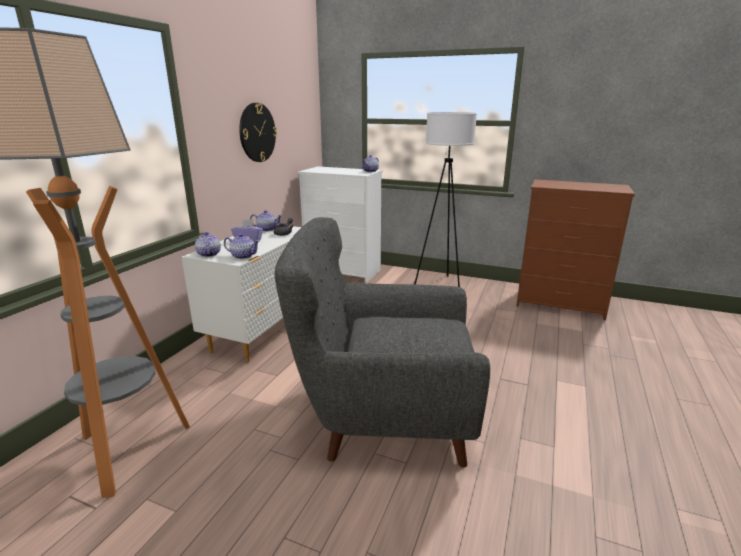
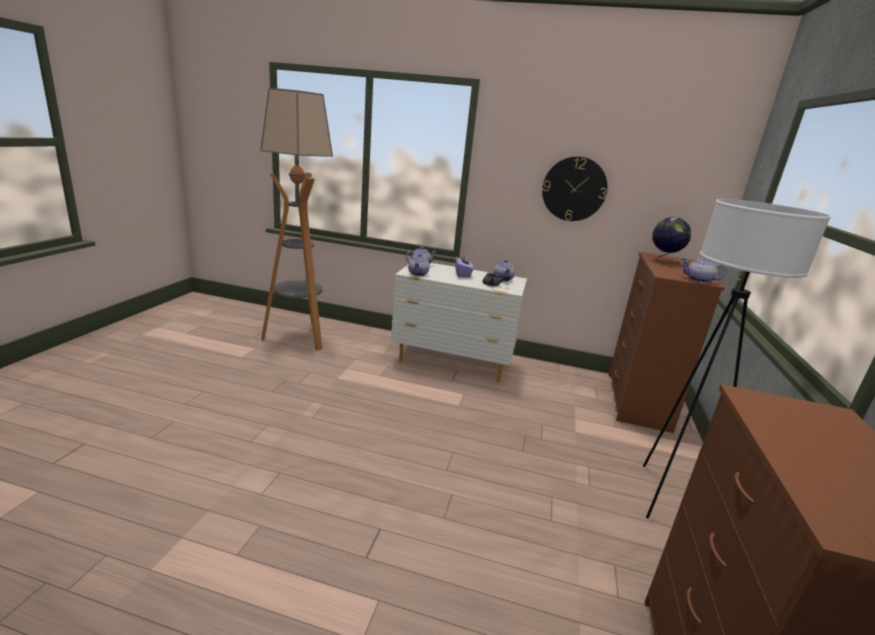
camera: 80 degrees right, 0 degrees up
(325, 170) = (663, 261): none -> globe
(343, 271) = (637, 401): white dresser -> brown dresser
(383, 414) = (317, 430): grey armchair -> none

